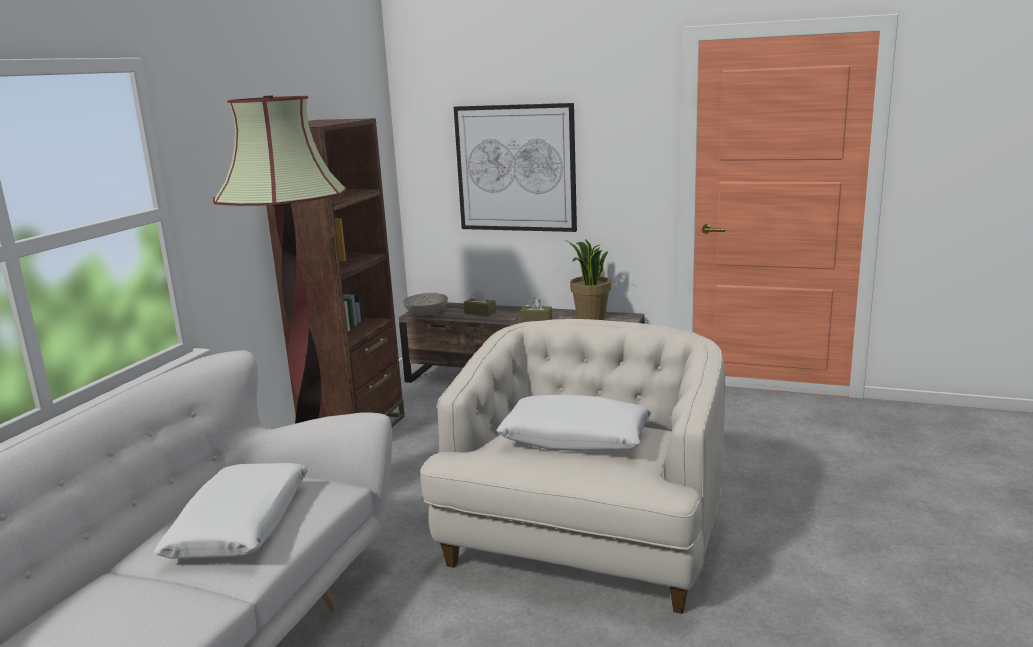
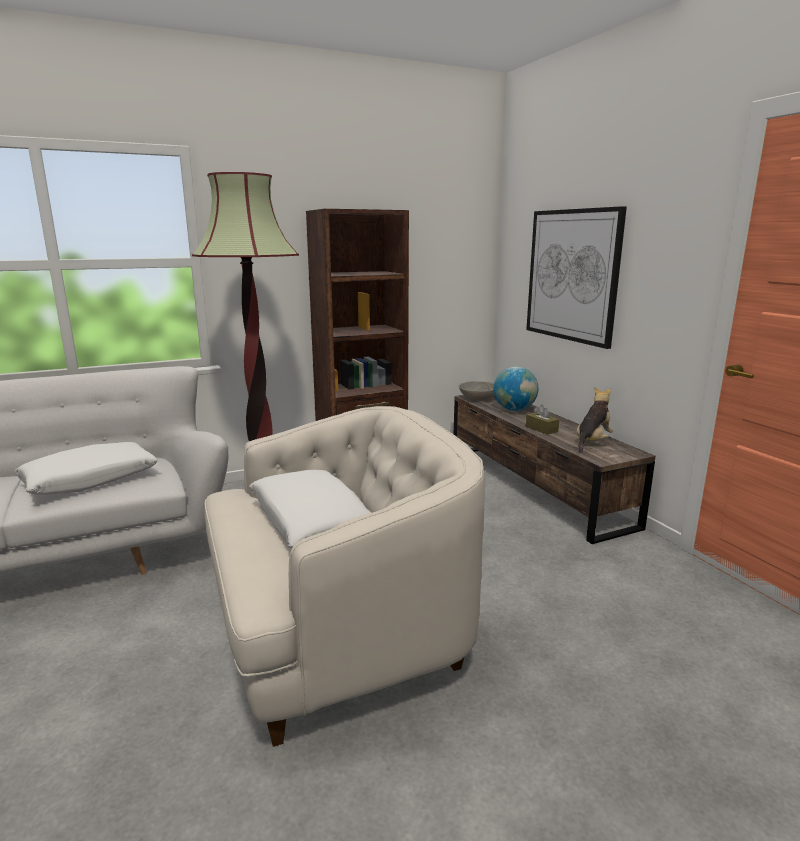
camera: 45 degrees right, 0 degrees up
(480, 313) = (514, 410): brown tissue box -> globe
(590, 318) = (592, 442): potted plant -> plush toy

